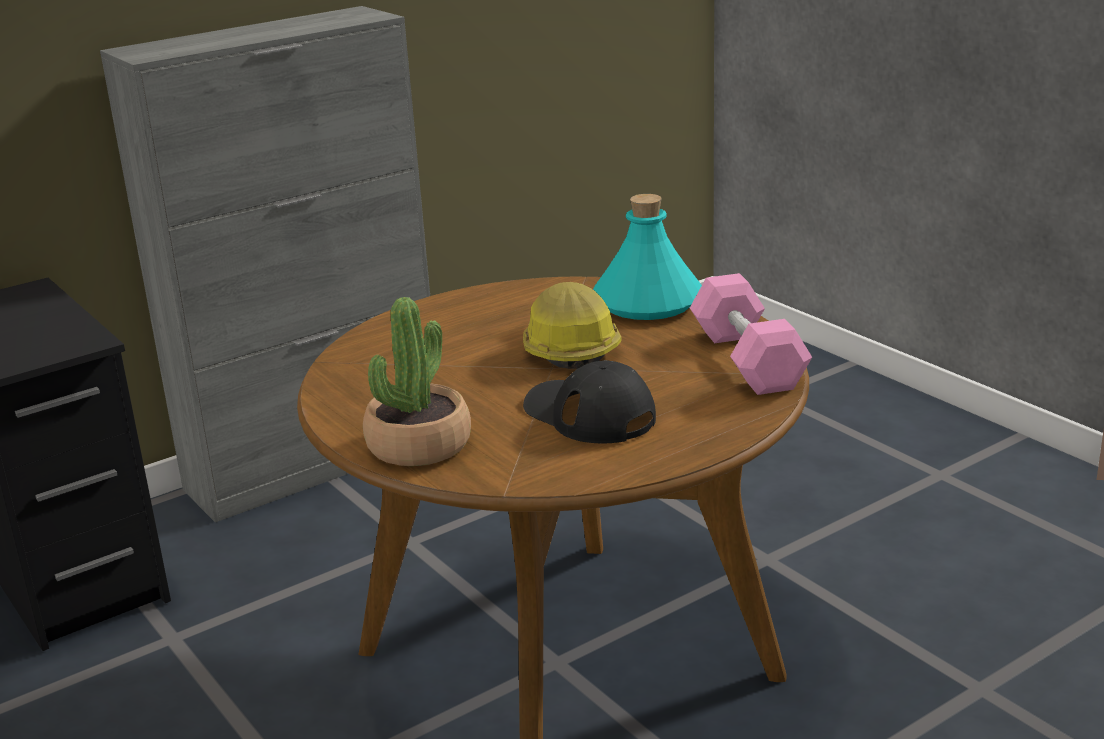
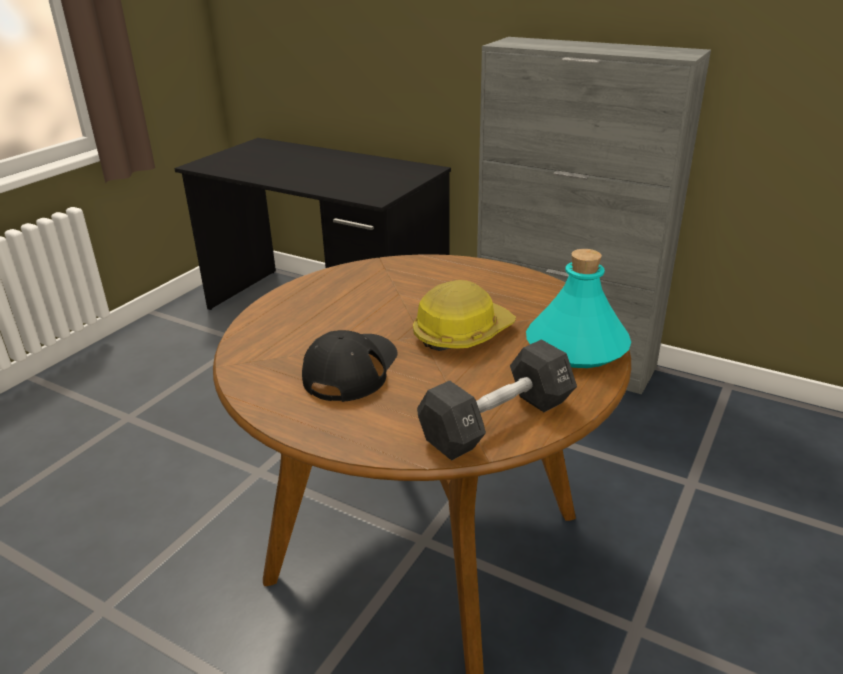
camera: 65 degrees right, 5 degrees up
(419, 445) = (277, 319): potted plant -> none
(747, 360) = (497, 422): pink dumbbell -> black dumbbell

